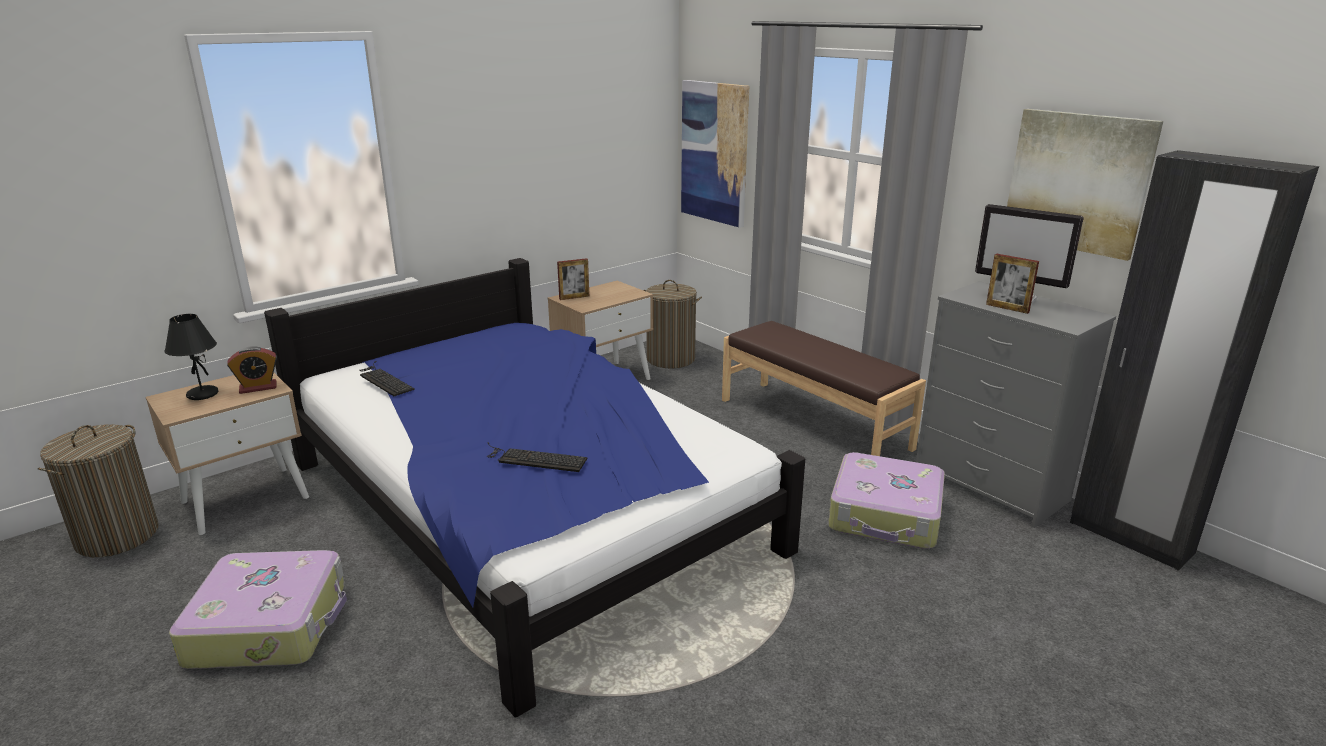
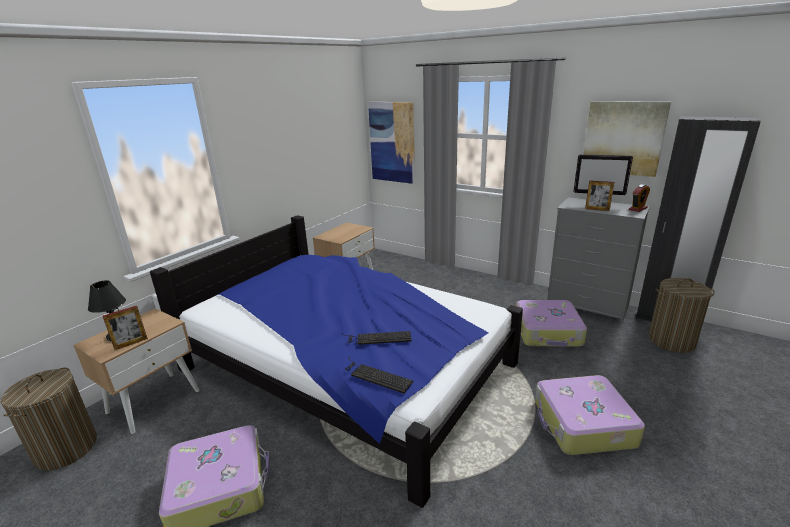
camera: 15 degrees left, 0 degrees up
(258, 387) = (157, 324): alarm clock -> alarm clock (638, 209)
(383, 379) = (242, 304): keyboard -> keyboard (375, 375)
(574, 297) = (329, 235): picture frame -> picture frame (131, 343)
(671, 359) = (379, 263): laundry basket -> laundry basket (671, 341)
(814, 423) = (479, 287): brown bench -> none
(841, 667) = (582, 424): none -> suitcase

